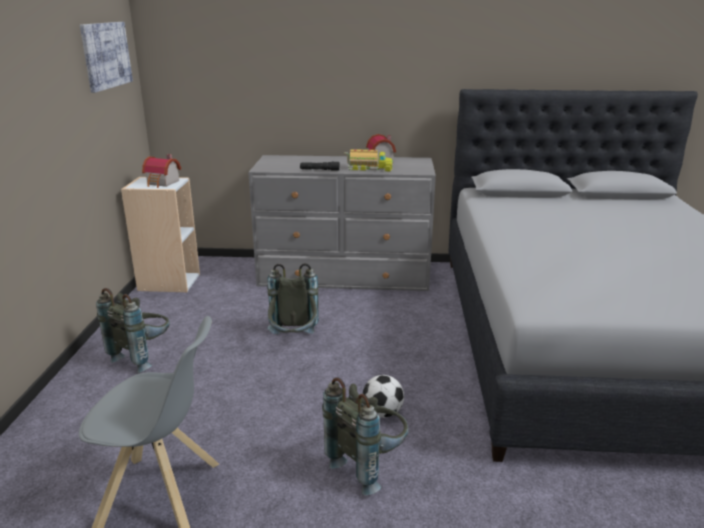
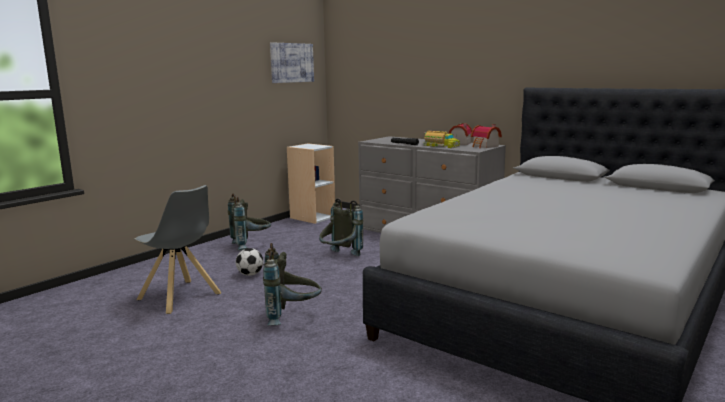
camera: 35 degrees right, 10 degrees down
(163, 183) = (313, 146): toy house -> toy house (485, 146)
(382, 413) = (338, 299): football -> football (250, 274)

